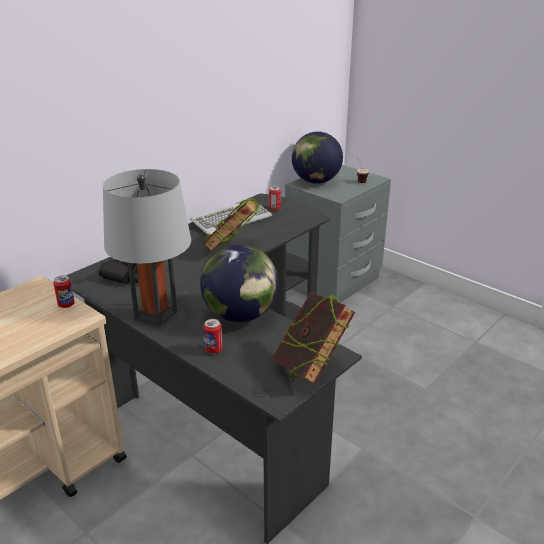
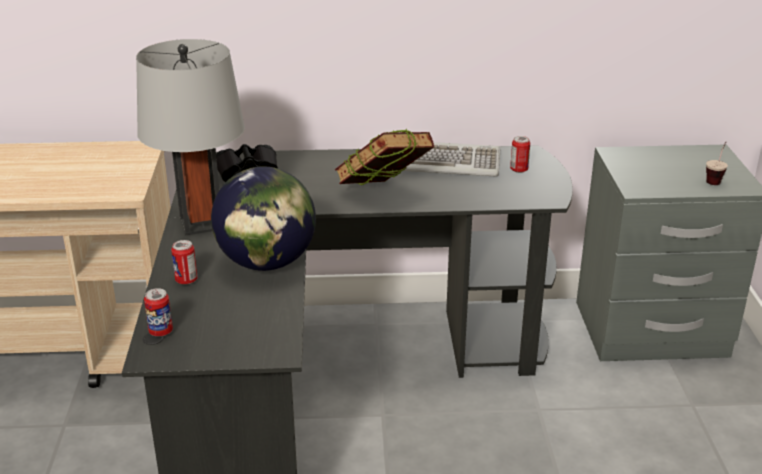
camera: 45 degrees right, 0 degrees up
(66, 305) = (135, 175): can -> can (161, 331)
(311, 368) = (231, 347): book -> none
(315, 181) = (644, 158): globe -> none

